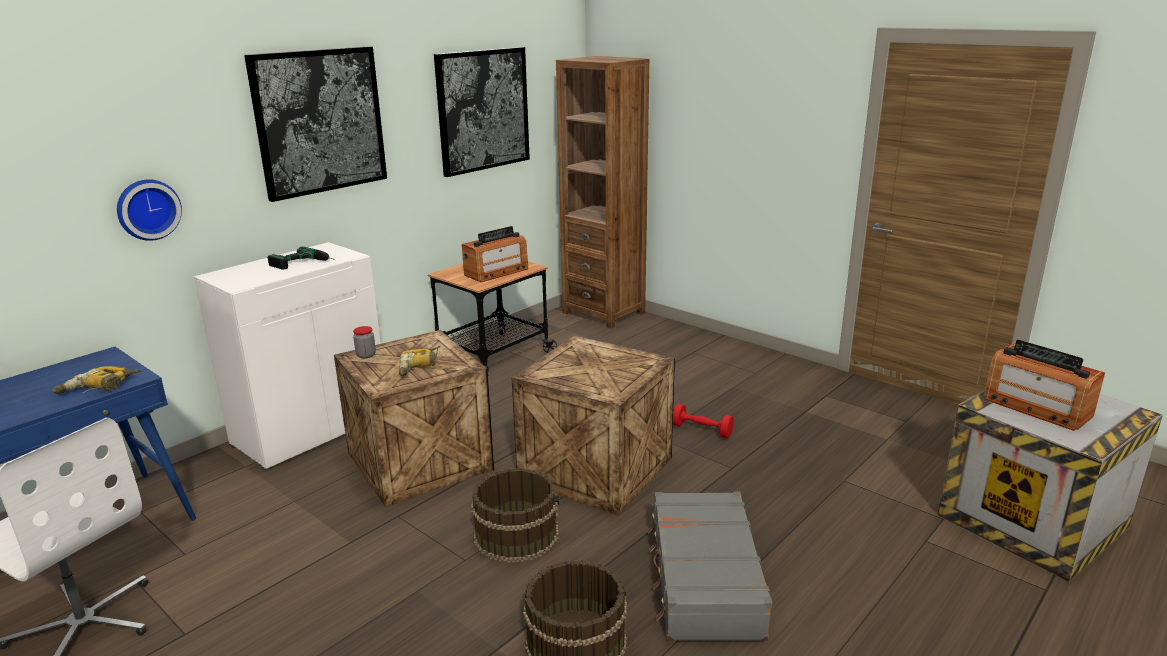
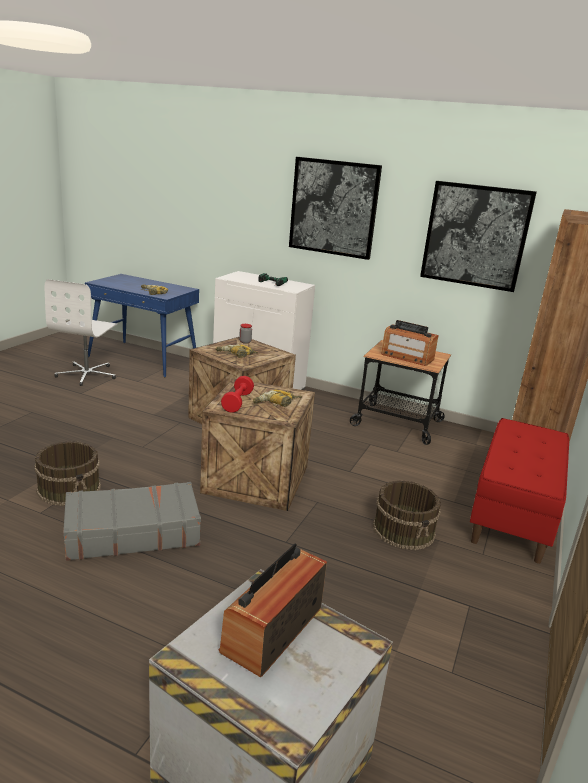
camera: 70 degrees right, 0 degrees up
(147, 209) = (230, 228): wall clock -> none
(516, 534) = (170, 459): brown bucket -> brown bucket (404, 530)
(606, 359) = (276, 403): none -> power drill
(696, 345) = (513, 514): none -> red bench
(702, 430) = (341, 524): red dumbbell -> red dumbbell (237, 402)

